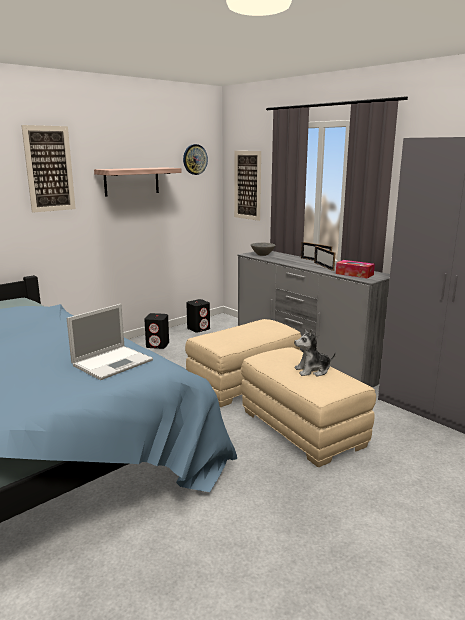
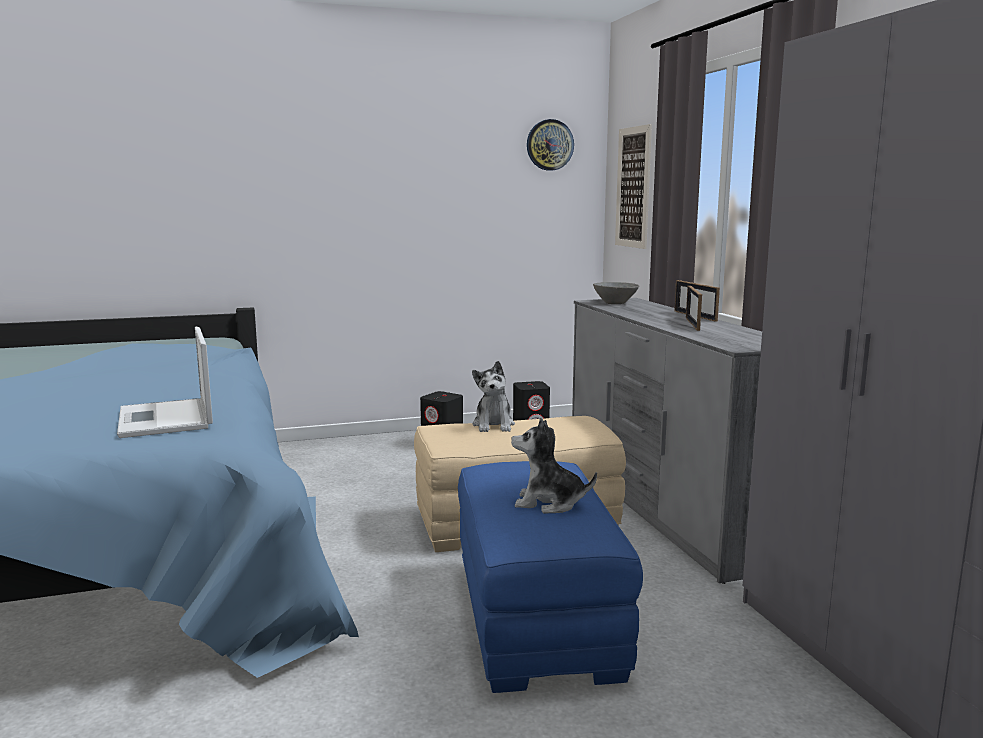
camera: 25 degrees right, 5 degrees down
(49, 169) = (290, 150): picture -> none
(113, 362) = (166, 419): laptop -> laptop turned 90 degrees clockwise
(131, 181) = (428, 176): shelf -> none
(231, 332) = (494, 425): none -> plush toy
(303, 428) = (538, 619): beige ottoman -> blue ottoman
(354, 274) = (729, 338): tissue box -> none

